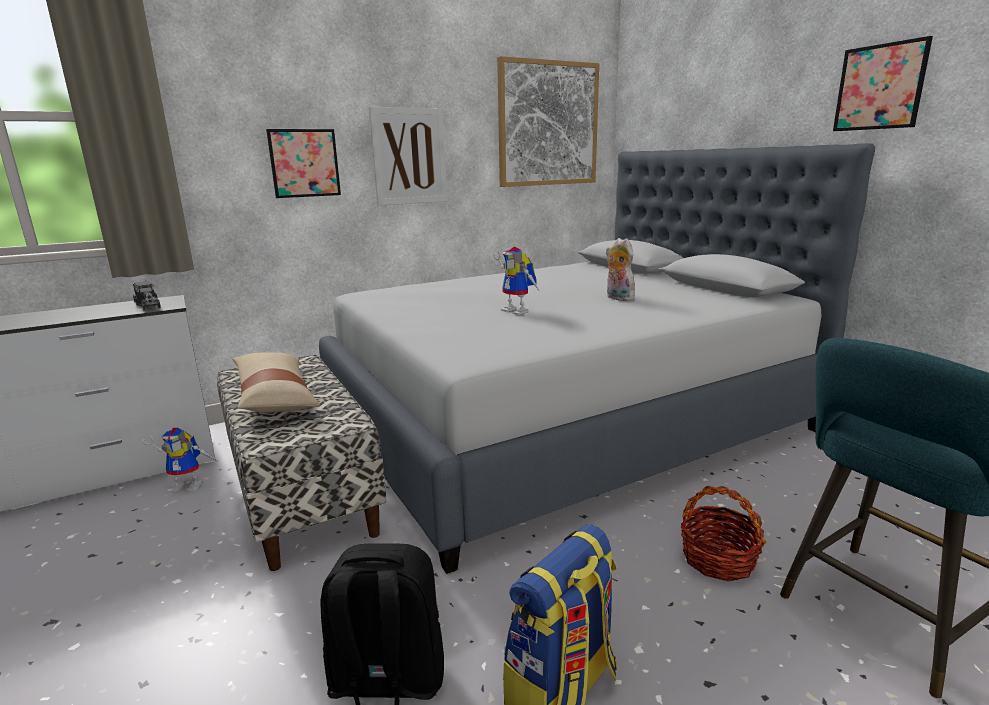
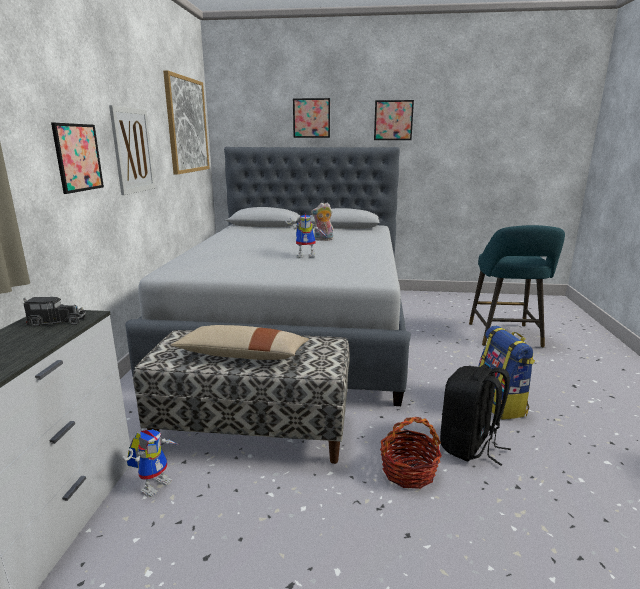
camera: 55 degrees left, 0 degrees up
(718, 559) = (452, 346): basket -> basket (408, 471)
(735, 98) = (311, 118): none -> picture

